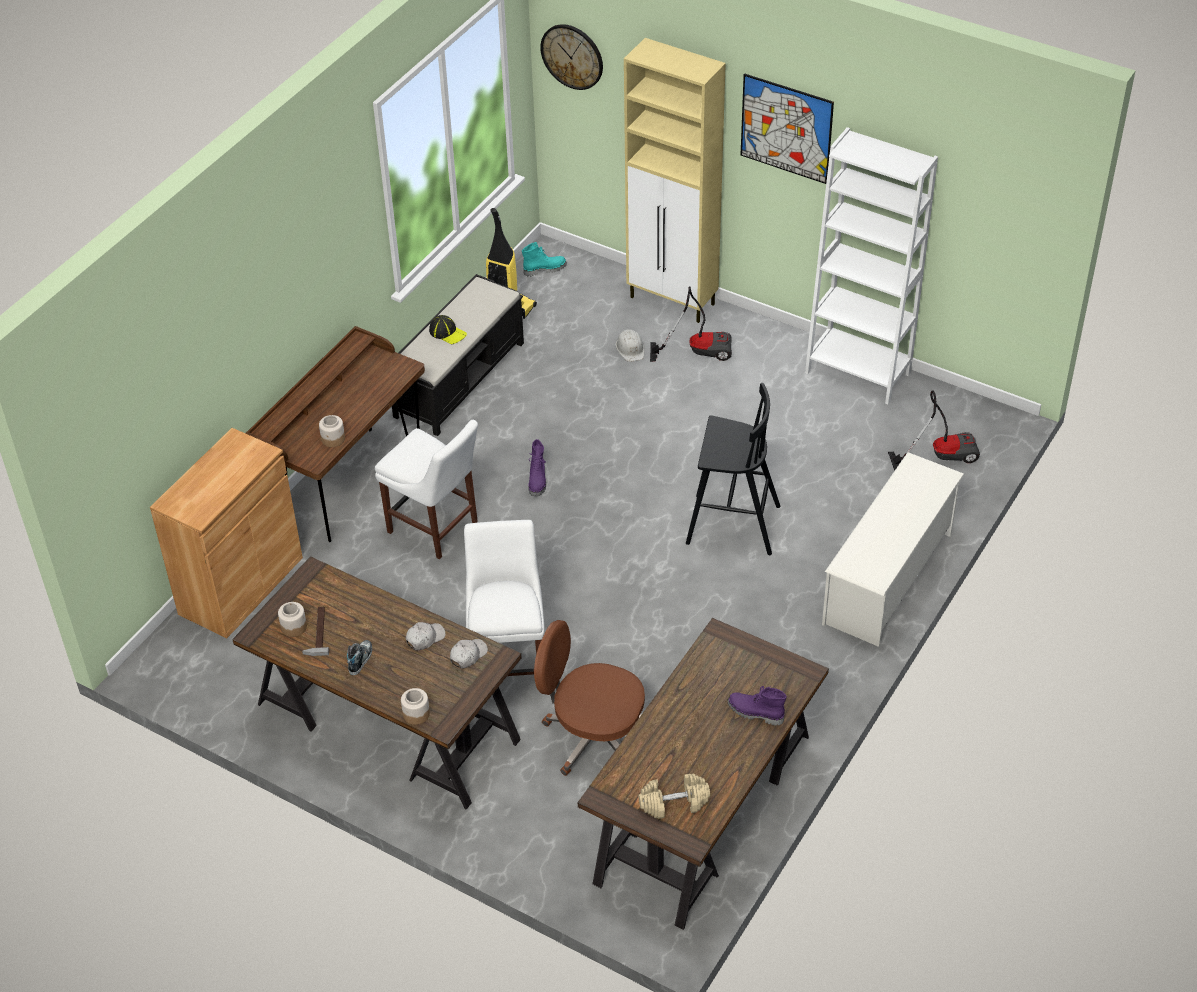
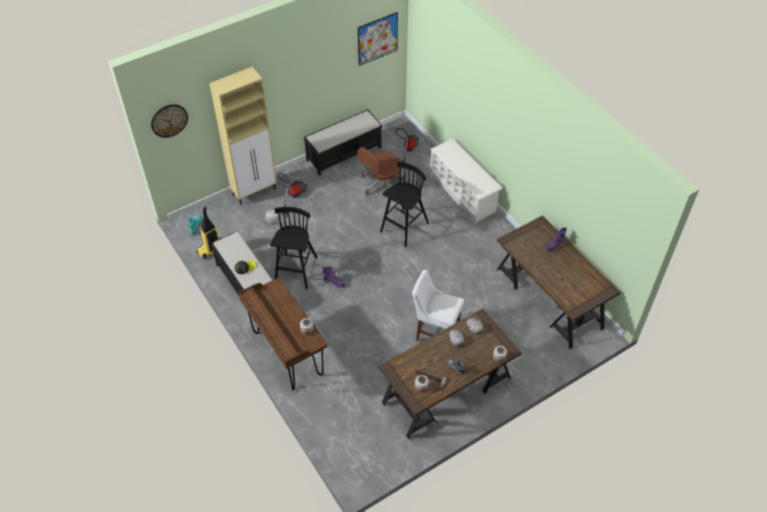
camera: 65 degrees left, 5 degrees up
(241, 585) = (327, 422): brown cabinet -> none
(436, 529) = (340, 330): white chair -> none
(530, 423) = (296, 271): none -> black stool
(594, 737) = (494, 319): brown office chair -> brown office chair (381, 184)
(674, 804) = (588, 288): beige dumbbell -> none
(786, 128) = (283, 76): picture -> picture (377, 39)
(857, 373) = (344, 153): white bookcase -> black bench

